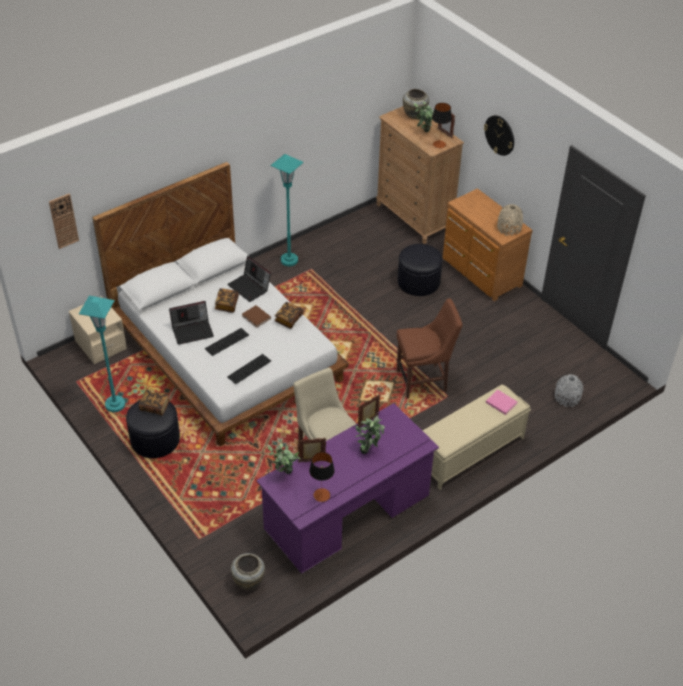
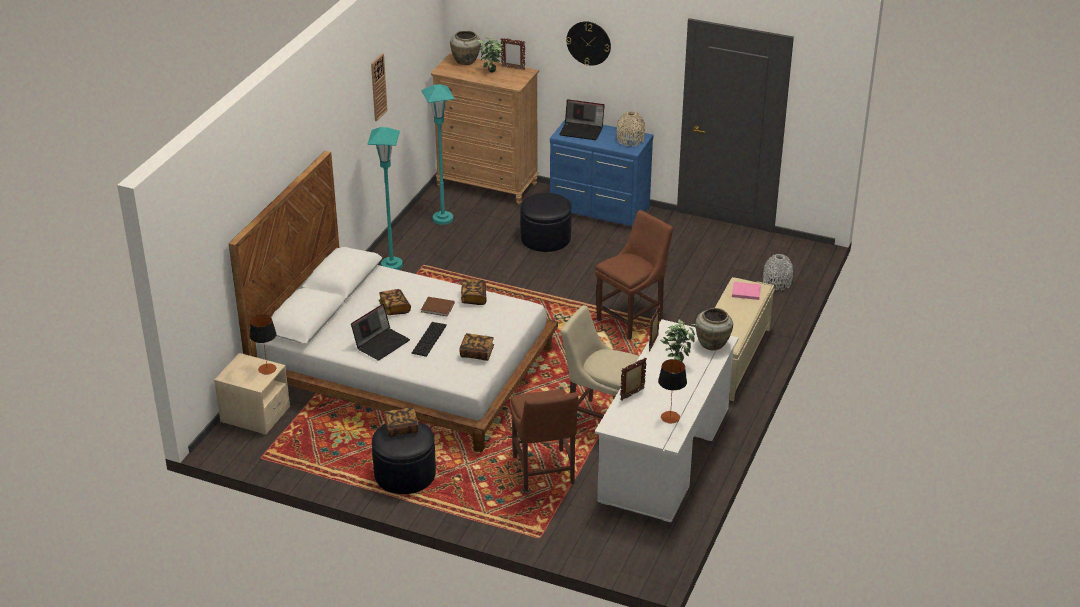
camera: 30 degrees left, 10 degrees down
(63, 221) = (205, 253): wall clock -> wall clock (378, 87)
(115, 405) = (328, 461): turquoise floor lamp -> turquoise floor lamp (443, 219)
(248, 484) = (543, 472): none -> brown chair
(249, 369) = (477, 353): keyboard -> book
(249, 582) = (626, 552): beige vase -> beige vase (713, 344)
(250, 287) = (403, 285): laptop -> laptop (582, 130)
(284, 475) = (617, 416): potted plant -> none
(347, 513) = (665, 455): purple desk -> white desk
(439, 144) = (517, 78): table lamp -> table lamp (267, 369)
(480, 273) = (599, 210): brown dresser -> blue dresser

